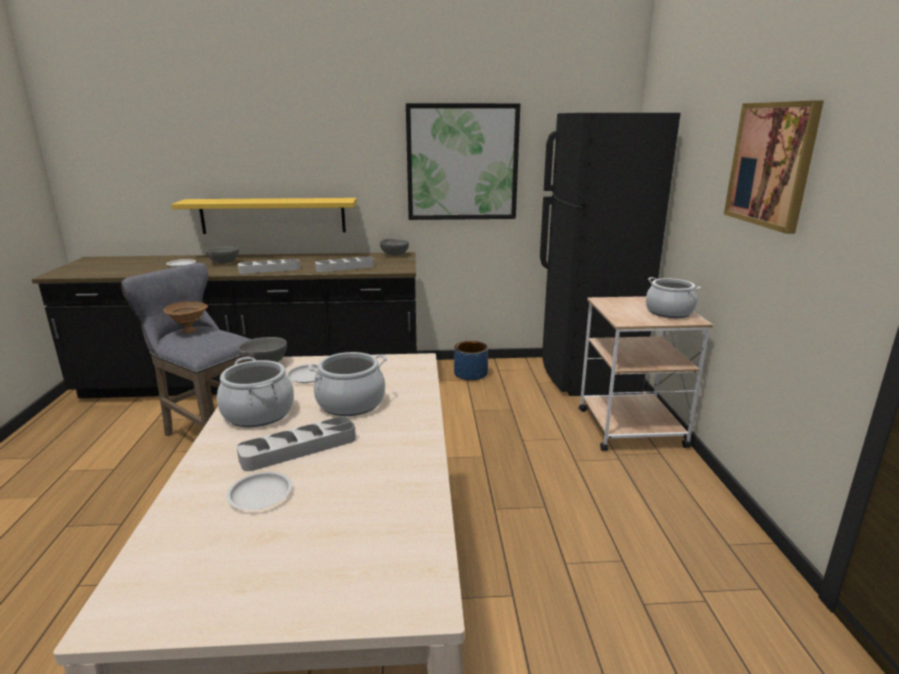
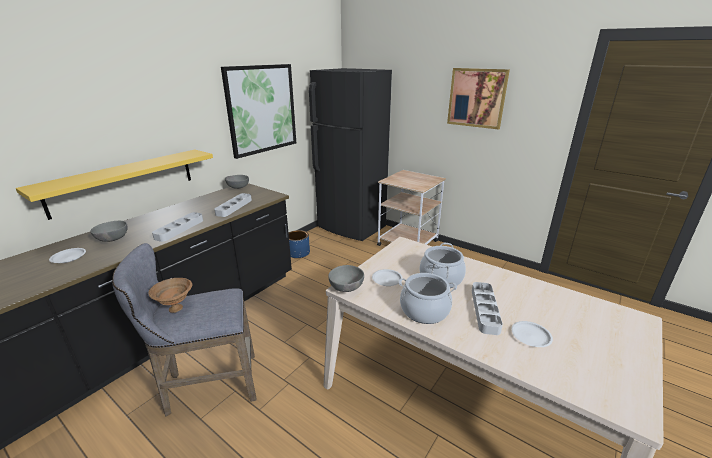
camera: 50 degrees left, 5 degrees up
(669, 312) = (422, 177): cooking pot -> none

